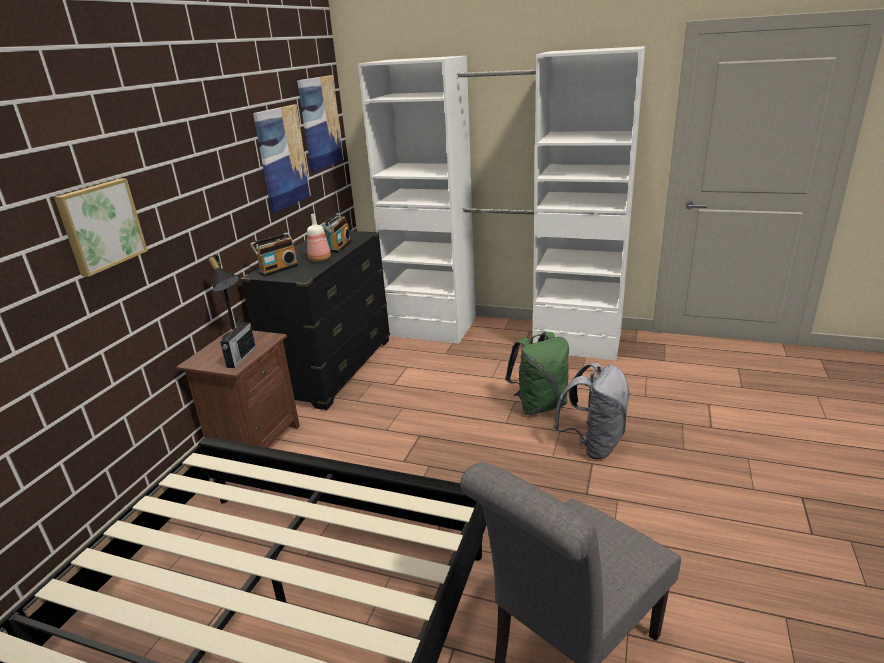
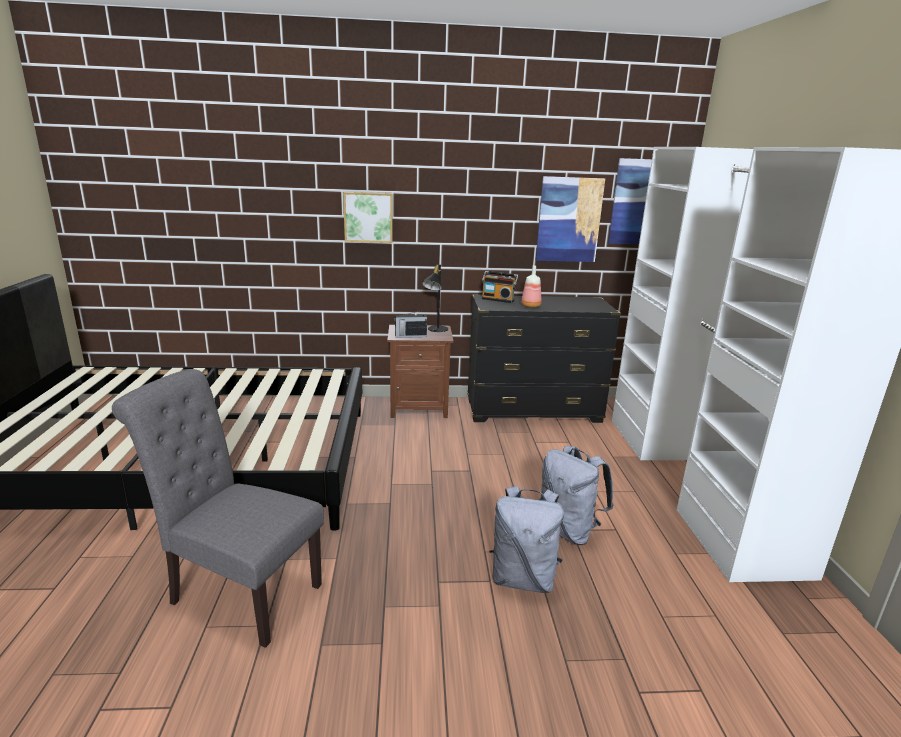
camera: 65 degrees right, 5 degrees down
(339, 246) = (566, 306): radio -> none
(539, 405) = (568, 530): green backpack -> grey backpack

